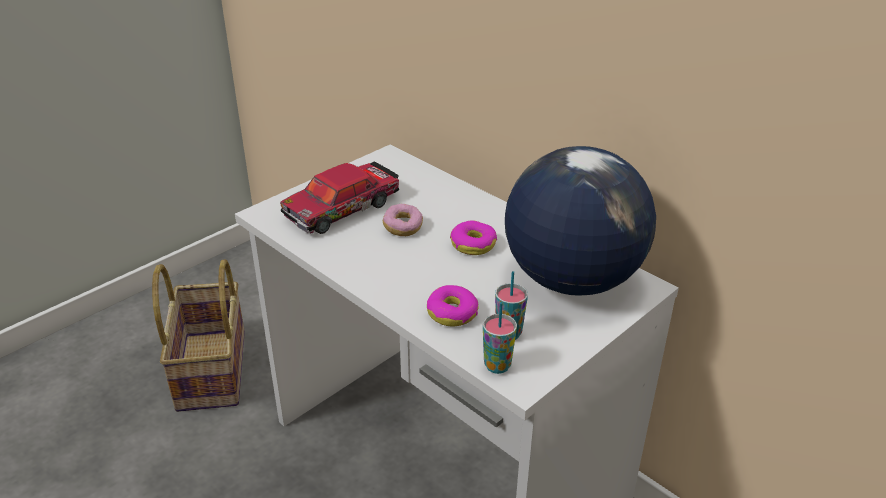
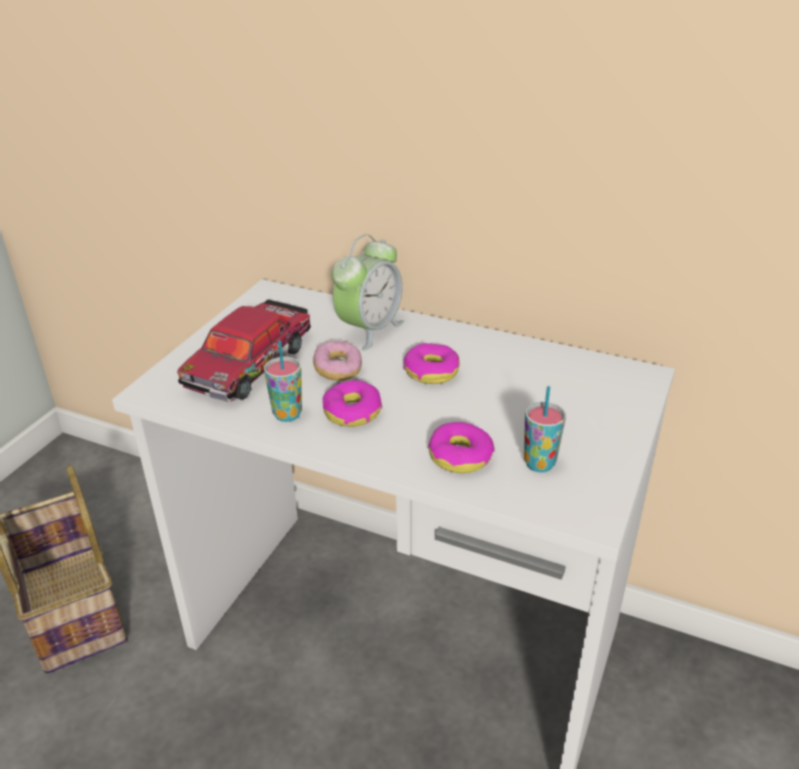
camera: 20 degrees left, 0 degrees up
(393, 261) = (352, 412): none -> donut
(446, 201) = (369, 330): none -> alarm clock
(497, 366) = (552, 505): cup -> cup (287, 414)
(571, 280) = (563, 386): globe -> none

